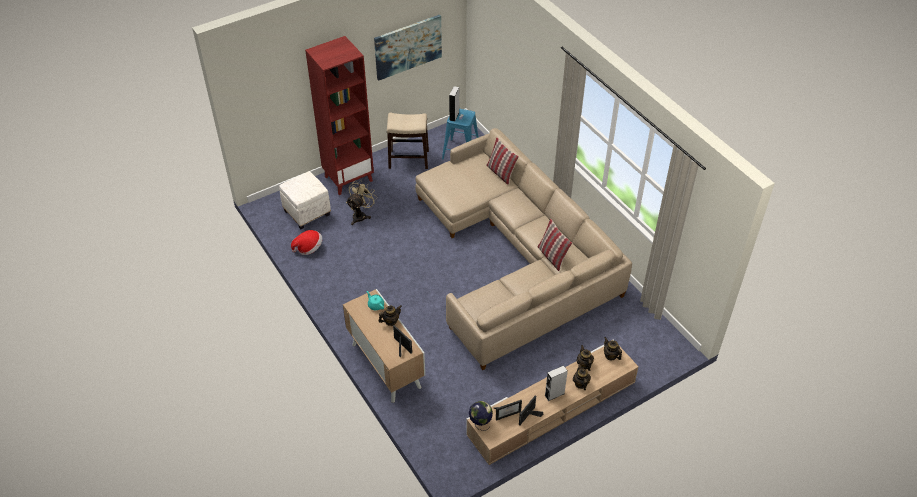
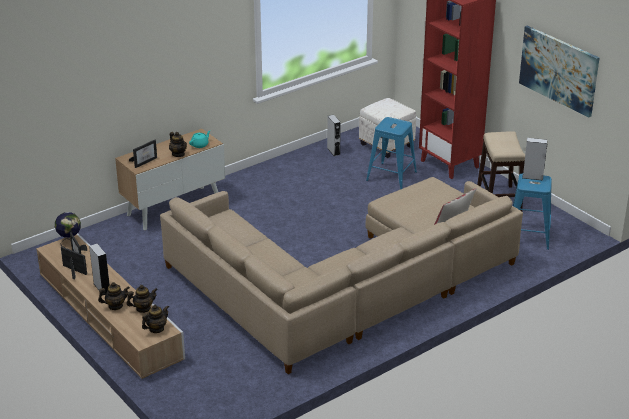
camera: 85 degrees right, 15 degrees down
(309, 248) = (333, 151): hat -> grey speaker
(361, 215) = (391, 176): beige fan -> blue stool
(552, 257) = (306, 272): pillow -> none

